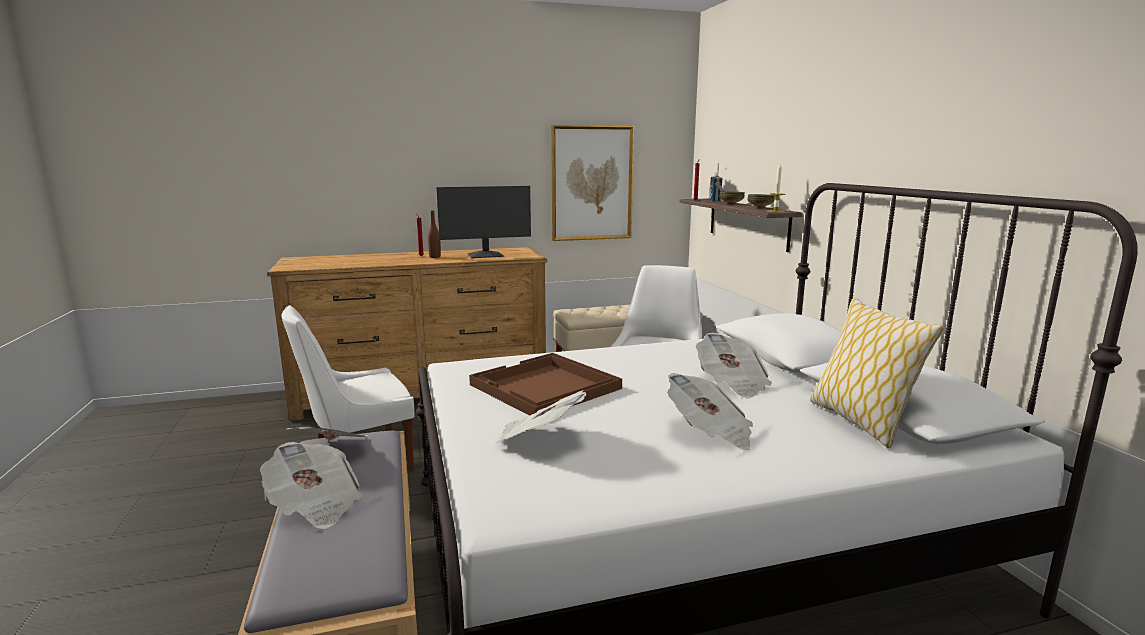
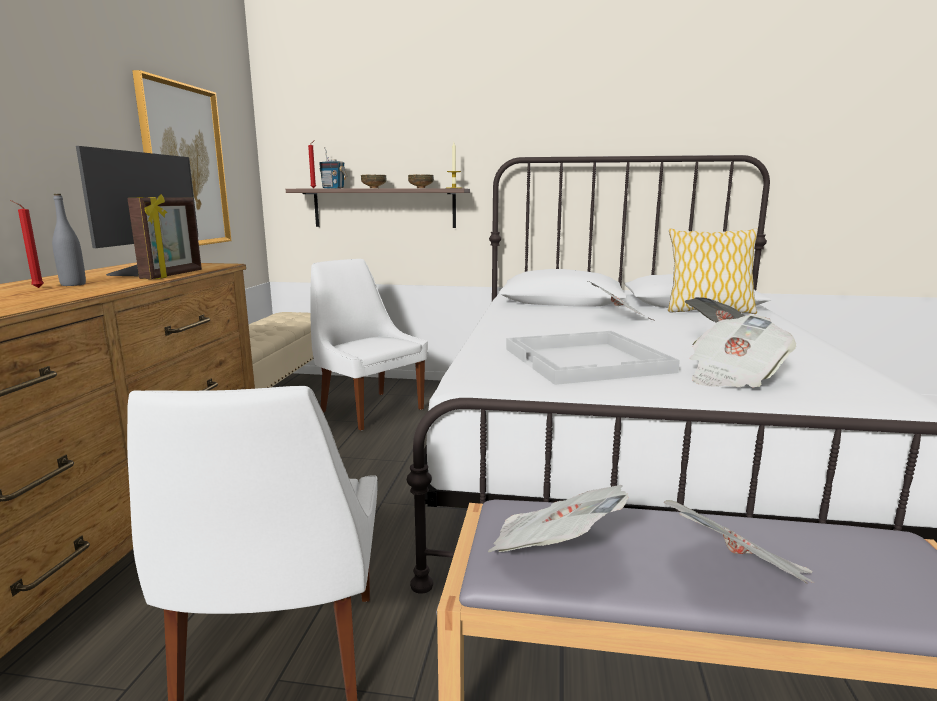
camera: 65 degrees left, 0 degrees up
(435, 257) = (73, 284): brown bottle -> grey bottle
(480, 259) = (173, 275): none -> picture frame
(545, 387) = (588, 360): brown tray -> white tray

